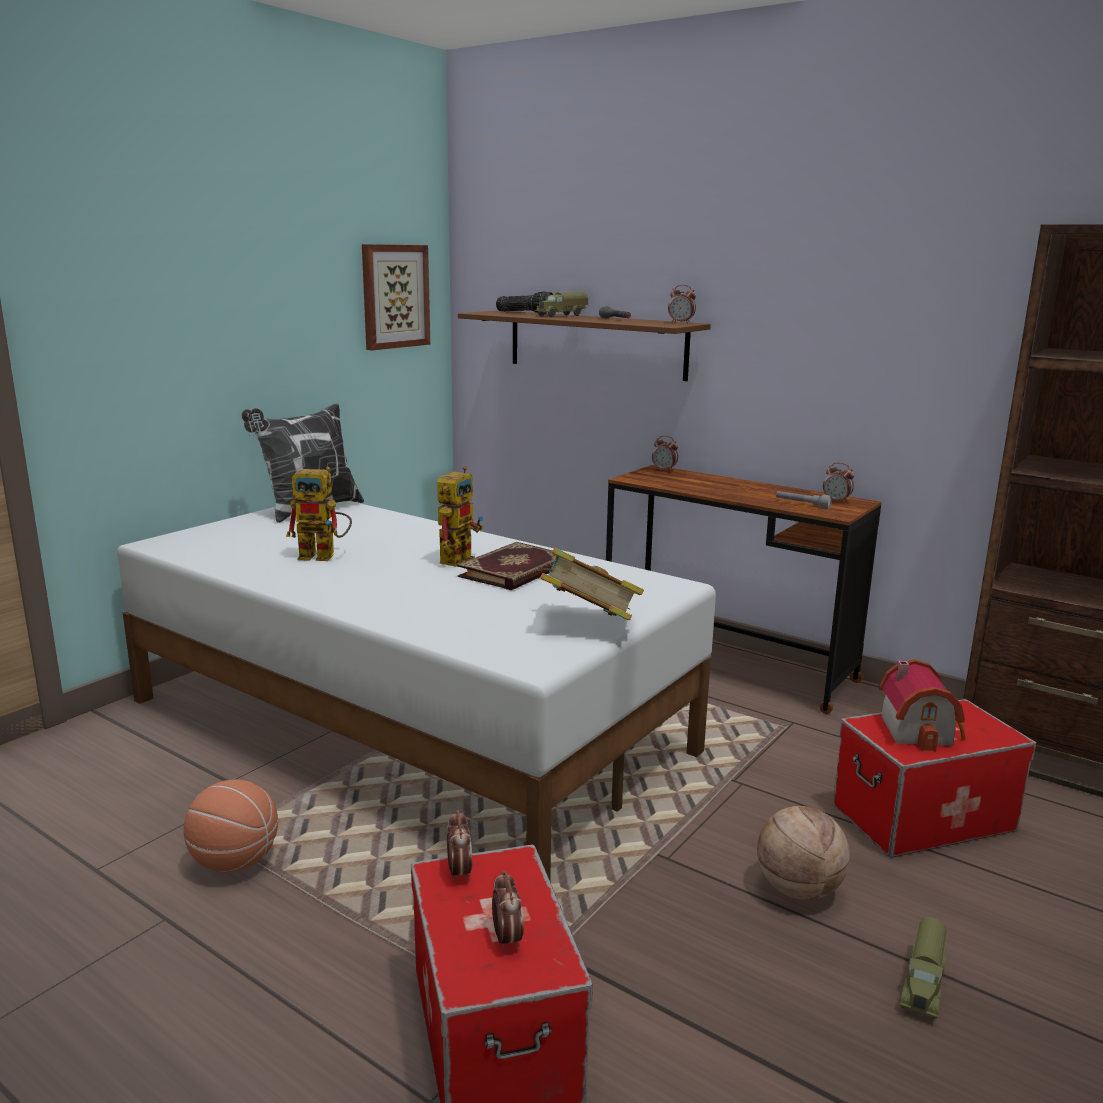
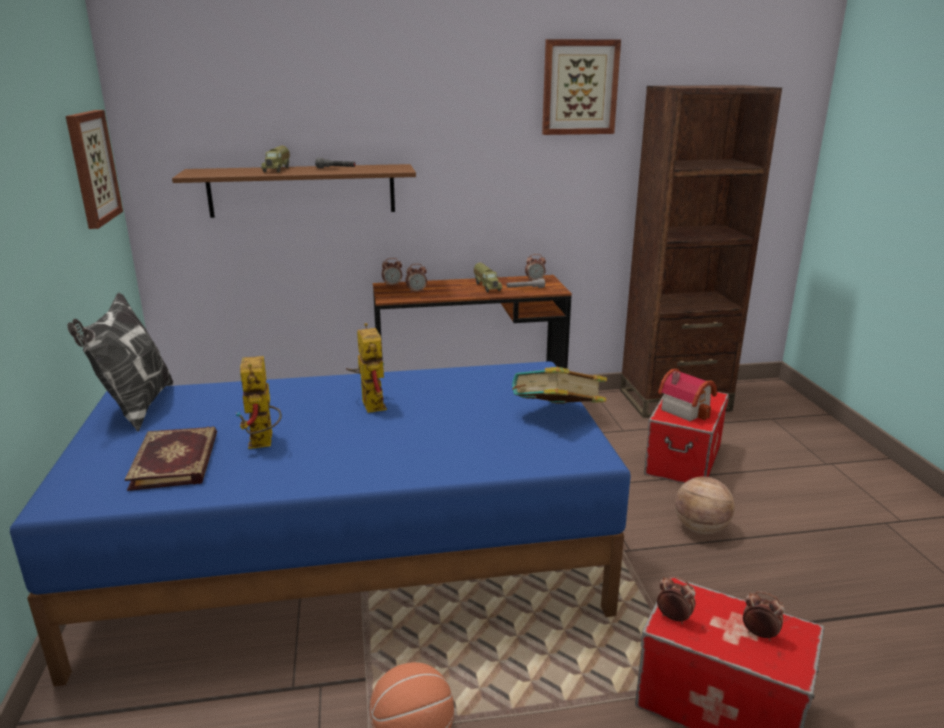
camera: 45 degrees left, 5 degrees up
(325, 556) = (264, 444): toy robot -> toy robot turned 120 degrees clockwise
(407, 724) = (348, 560): white bed -> blue bed
(516, 571) = (431, 397): book -> book (177, 461)
(526, 312) = (227, 169): flashlight -> none
(681, 323) = (394, 166): alarm clock -> alarm clock (416, 292)
(924, 984) = (801, 541): toy truck -> toy truck (487, 286)
(948, 230) = (579, 87): none -> picture

